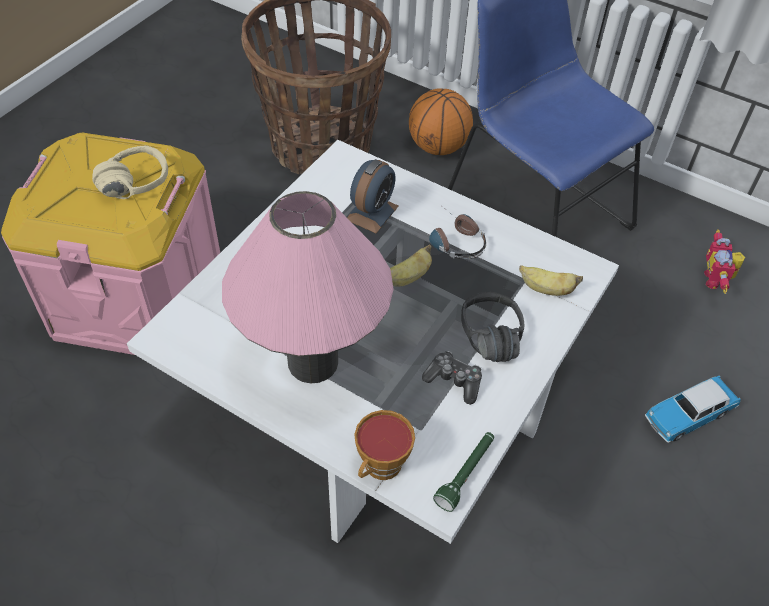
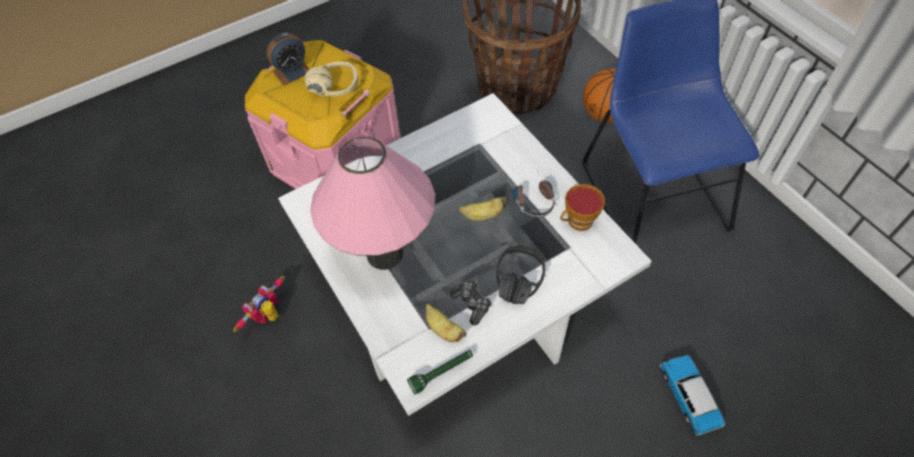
camera: 30 degrees right, 5 degrees up
(372, 213) = (486, 157): alarm clock -> alarm clock (292, 71)
(380, 467) = (388, 344): cup -> cup (577, 222)
(545, 289) = (580, 260): banana -> banana (443, 329)
(688, 415) = (688, 397): toy car -> toy car turned 75 degrees clockwise
(716, 280) = (780, 297): toy robot -> toy robot (269, 316)

